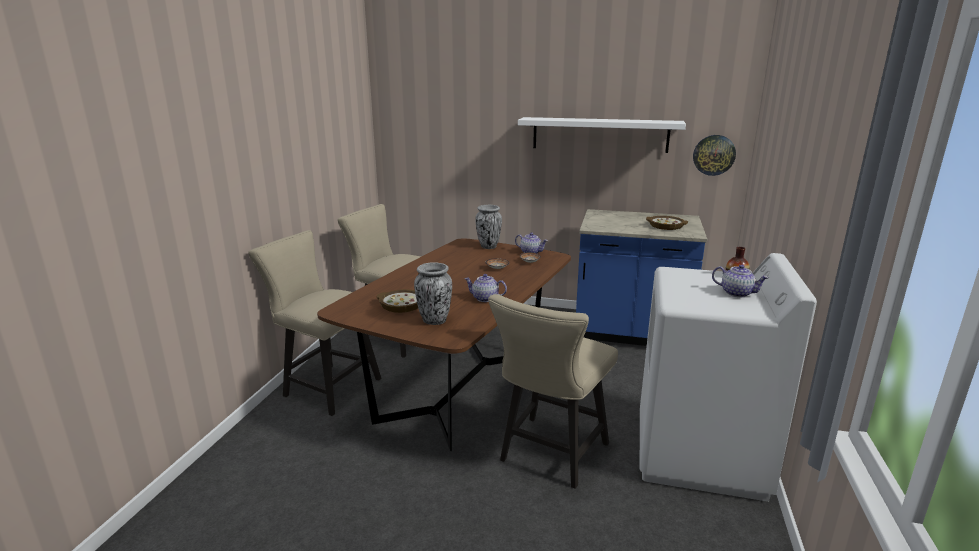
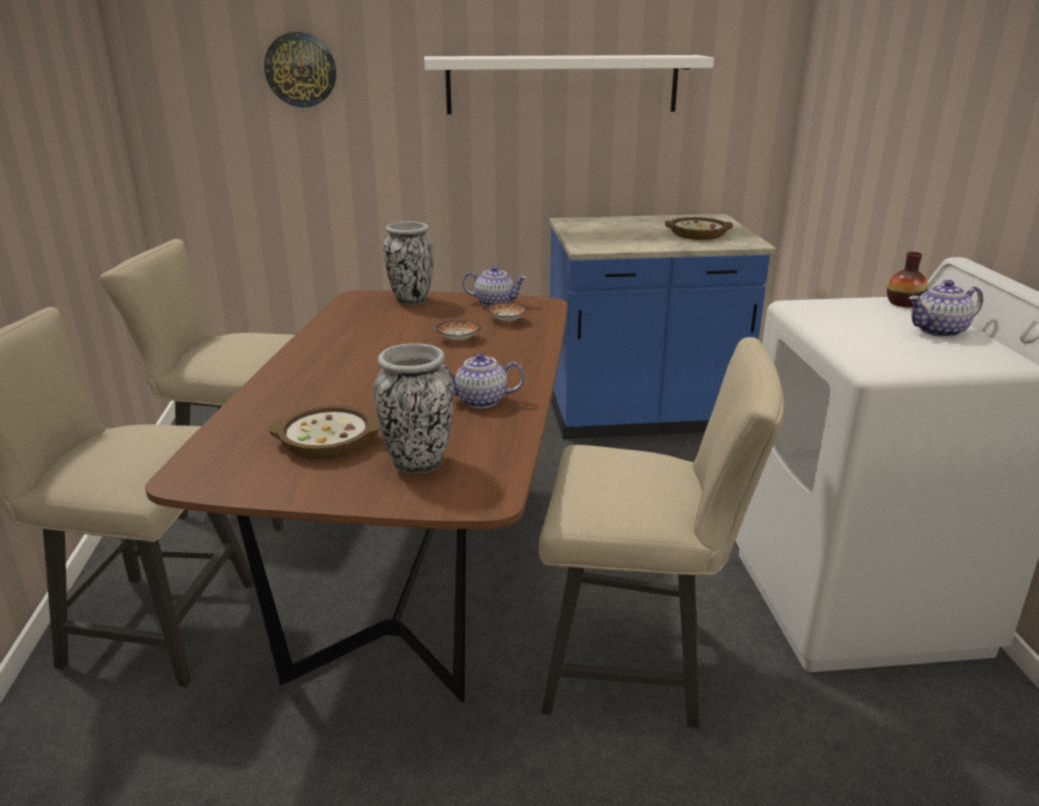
camera: 20 degrees left, 5 degrees up
(550, 456) = (639, 665): beige chair -> beige chair turned 90 degrees counterclockwise
(714, 155) = (744, 111): wall clock -> wall clock (300, 70)
(737, 293) = (939, 331): teapot -> teapot turned 150 degrees clockwise

